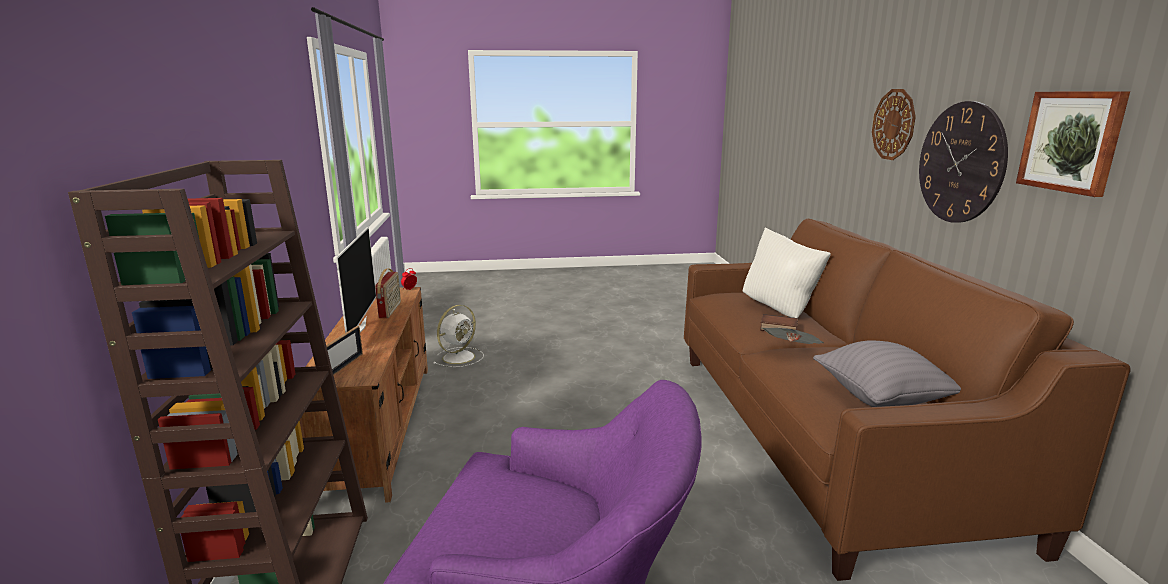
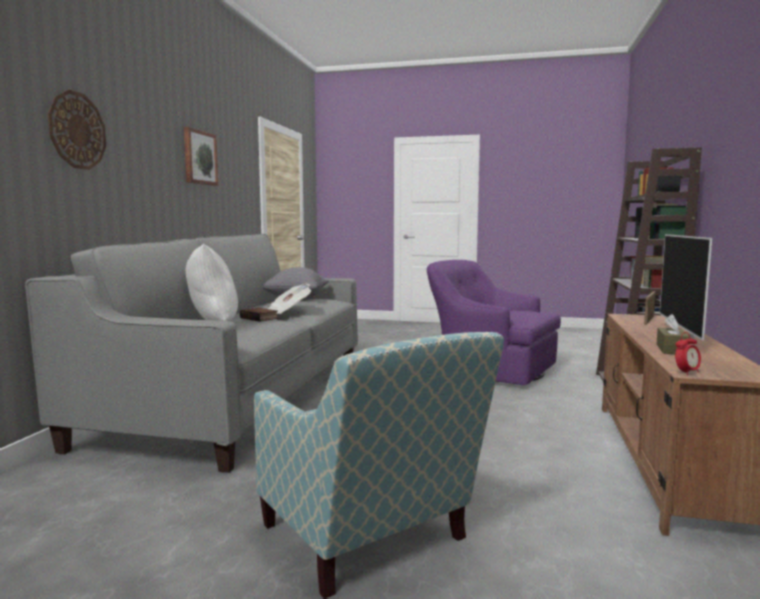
camera: 160 degrees left, 10 degrees down
(390, 310) = (671, 349): radio -> brown tissue box
(460, 357) = (613, 559): white fan -> none
(573, 347) = (371, 541): none -> armchair
(822, 434) = (240, 399): brown sofa -> grey sofa
(961, 163) = (150, 170): wall clock -> none

